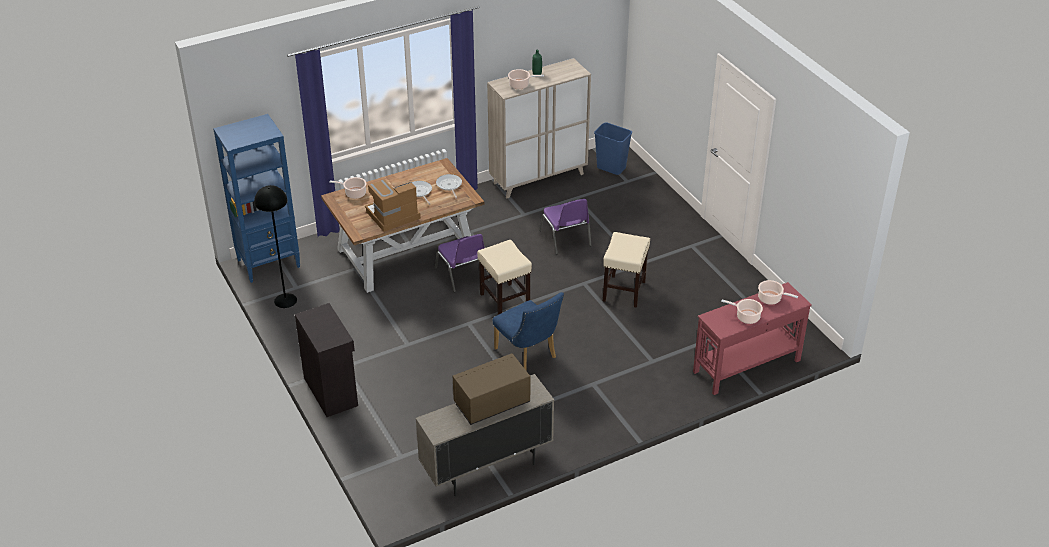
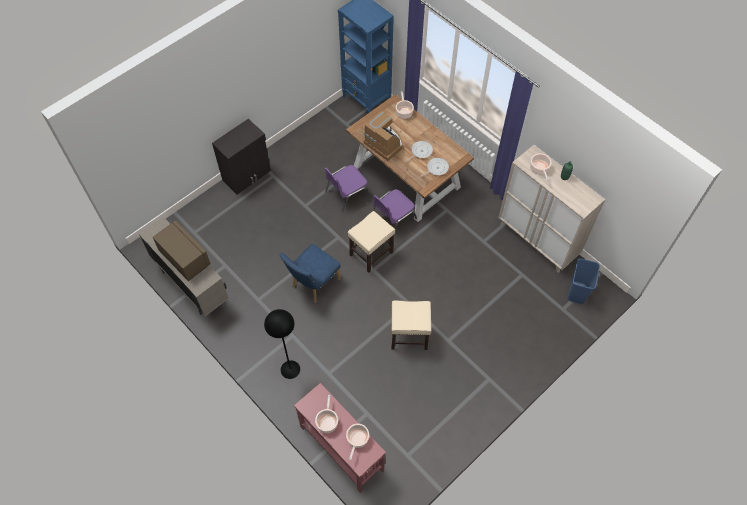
camera: 75 degrees right, 20 degrees up
(285, 300) = (330, 122): black floor lamp -> black floor lamp (290, 369)
(565, 238) = (463, 278): purple chair -> purple chair (346, 194)

